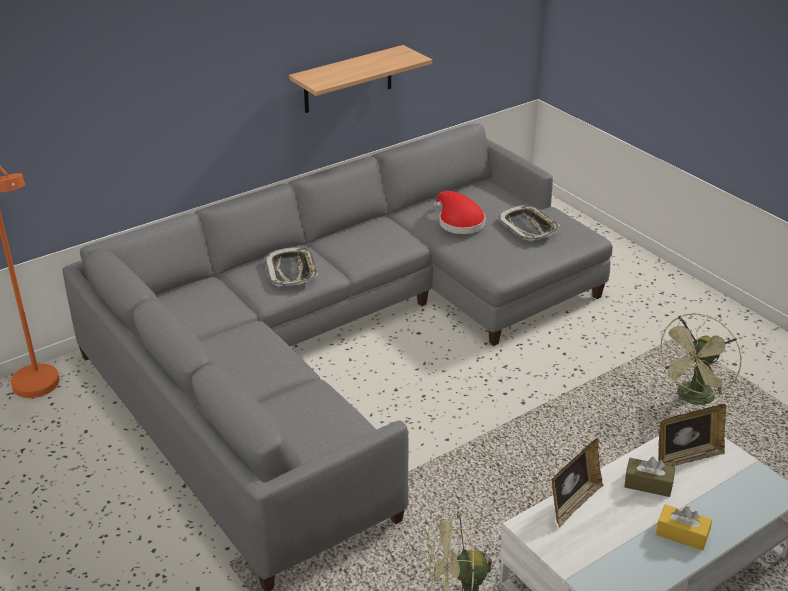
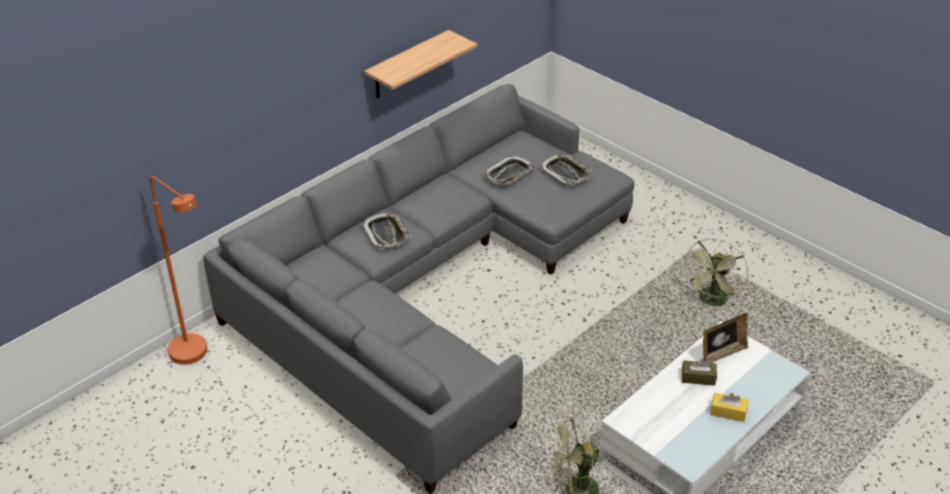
camera: 10 degrees left, 5 degrees up
(458, 222) = (509, 174): red hat -> tray
(573, 503) = (648, 399): picture frame -> none

